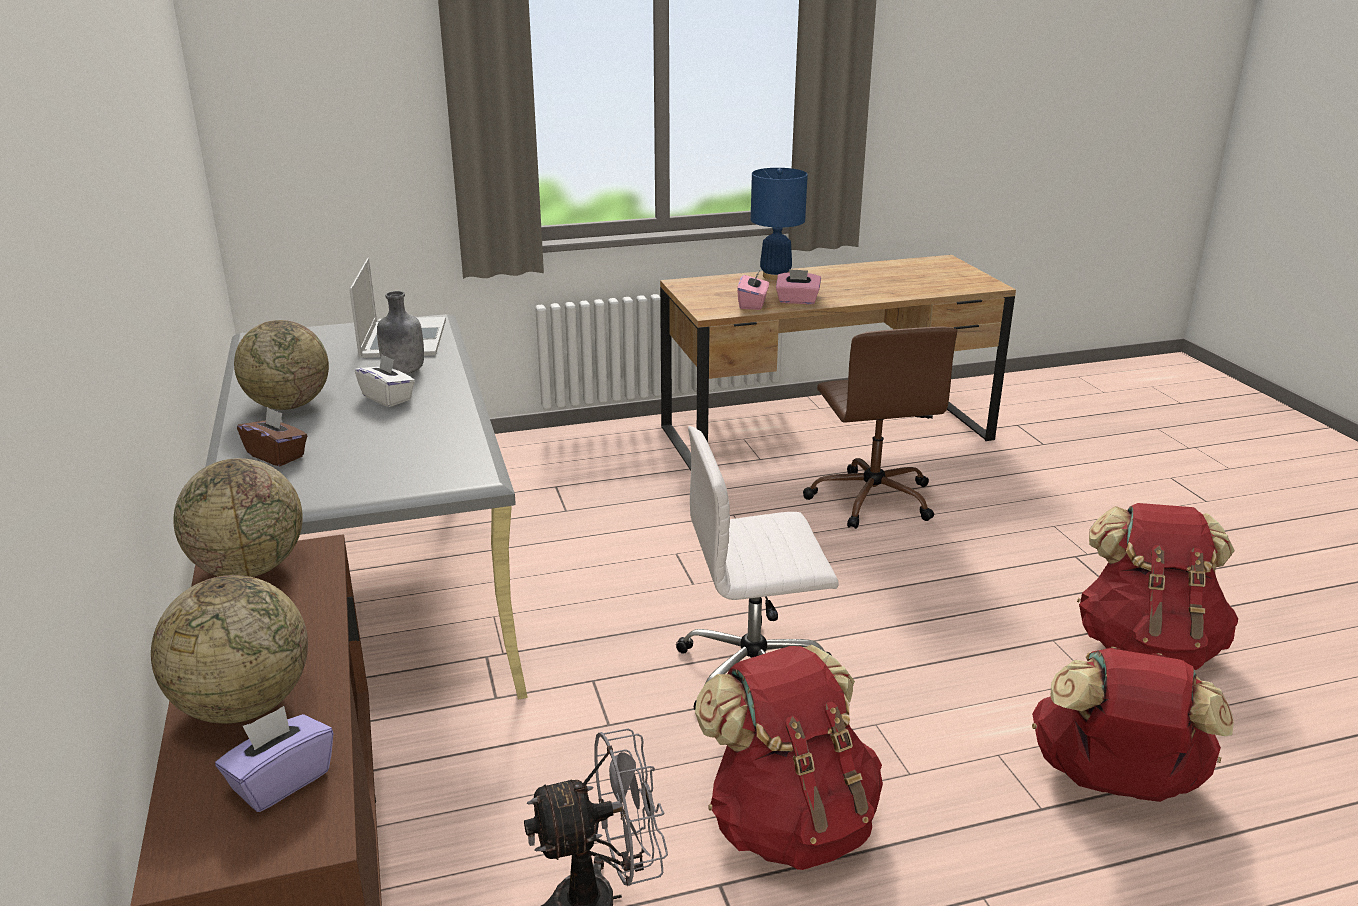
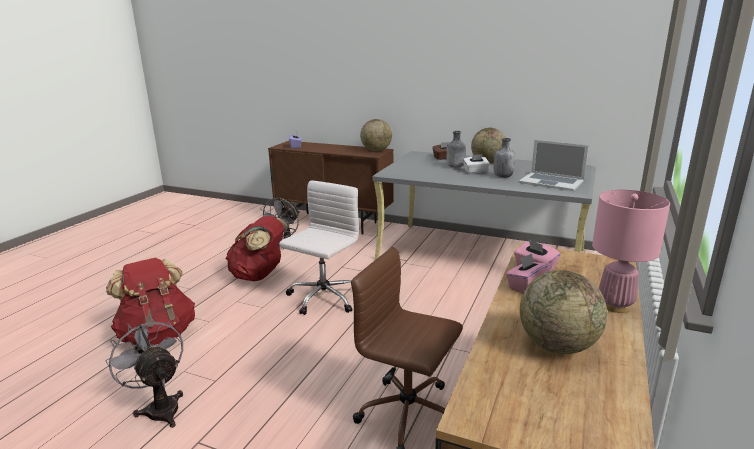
camera: 130 degrees right, 5 degrees down
(243, 706) = (322, 147): globe -> globe (557, 345)
(364, 423) = (455, 167): none -> grey bottle
(775, 276) = (615, 305): blue table lamp -> pink table lamp
(1146, 647) = (160, 407): red backpack -> grey fan

